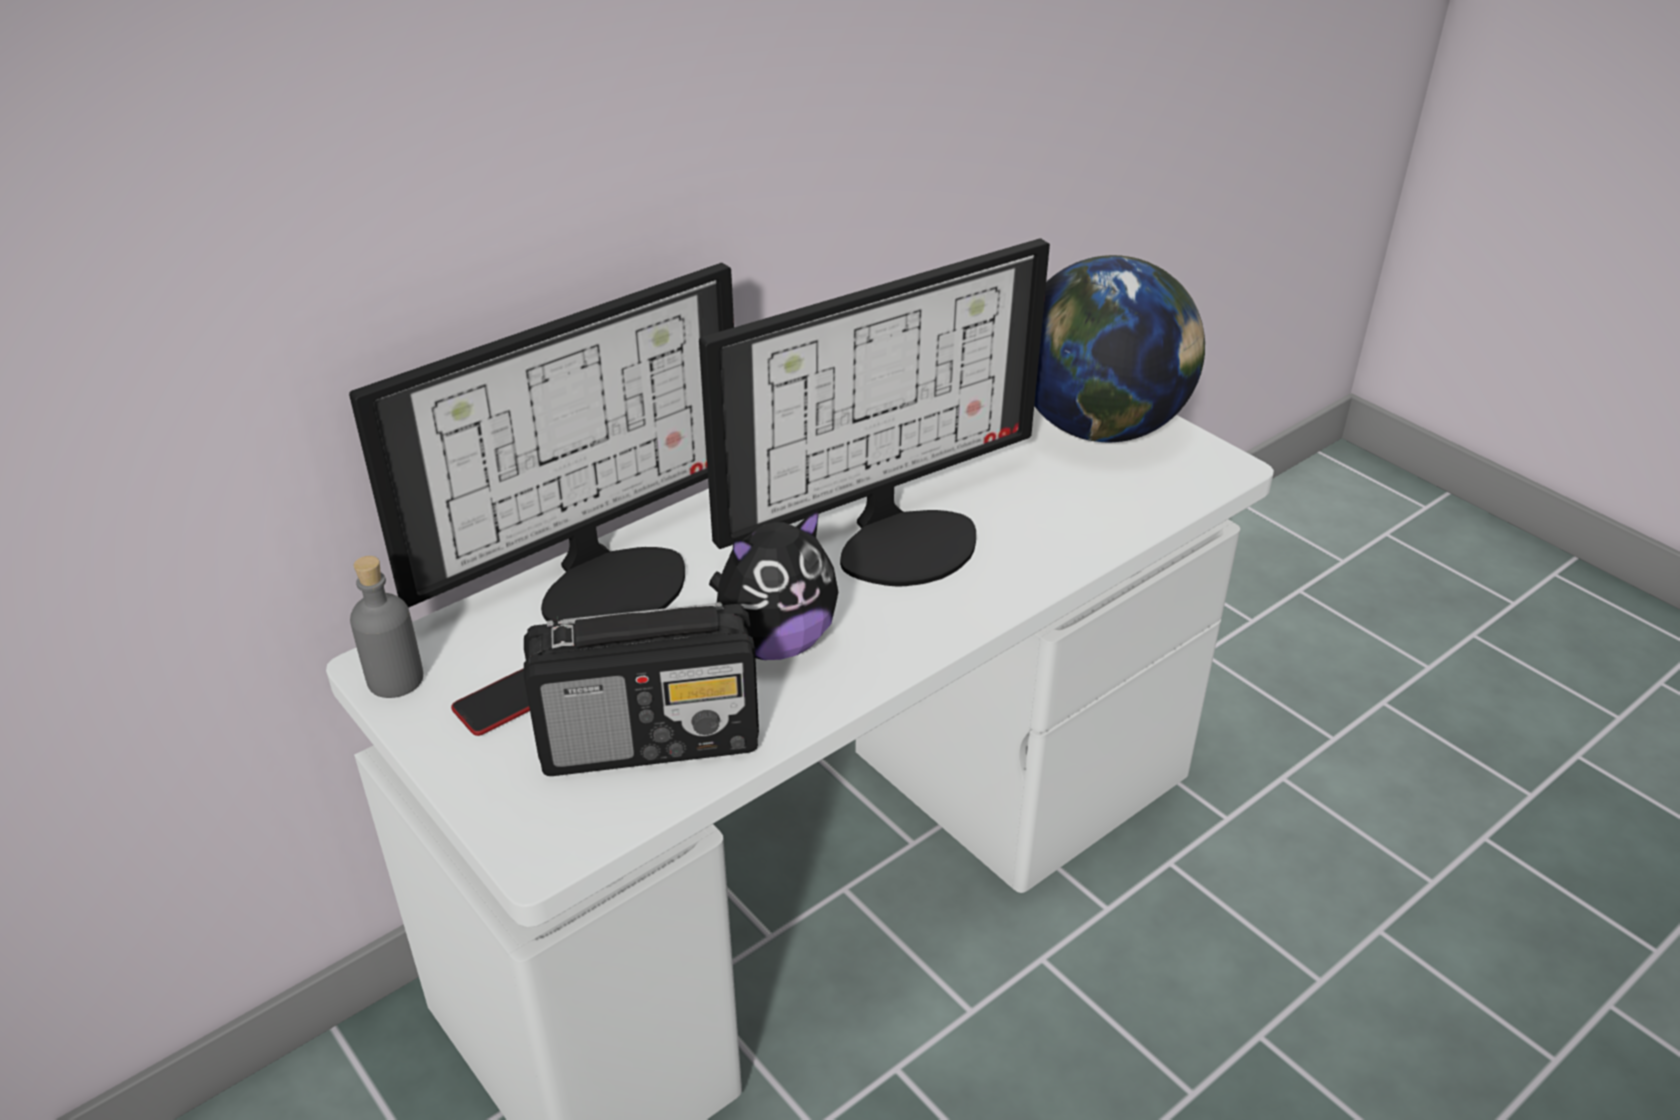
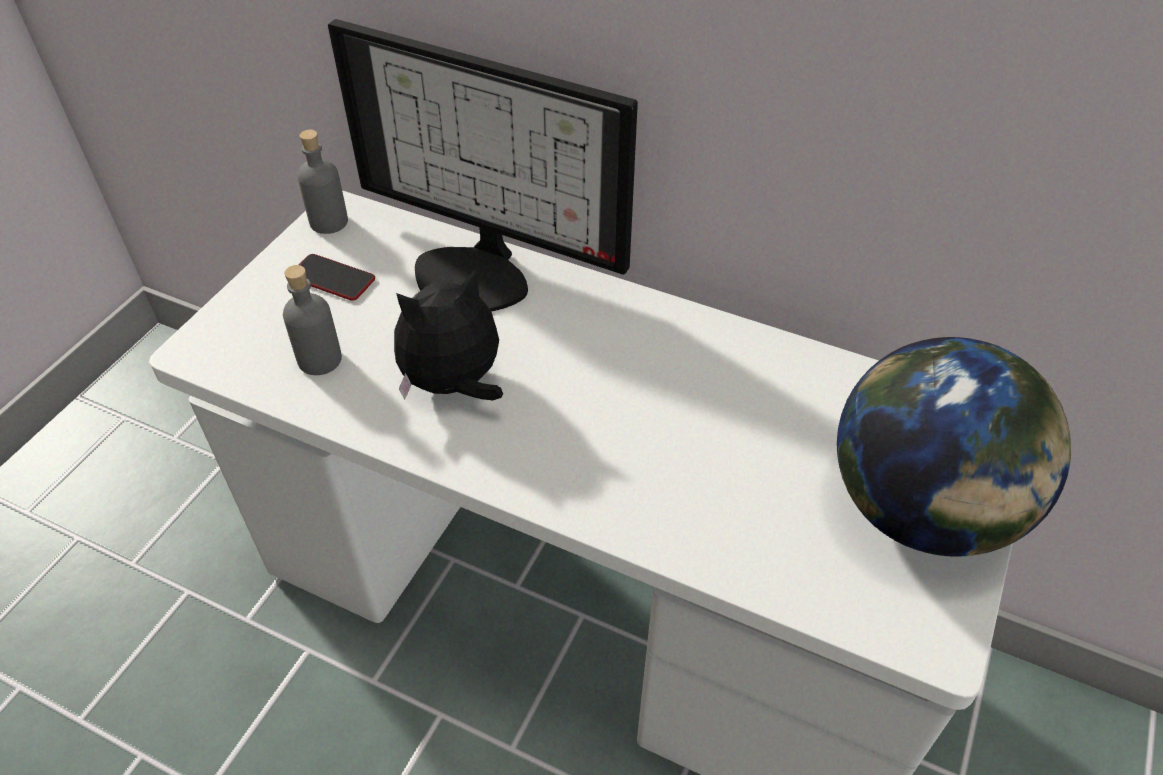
camera: 65 degrees right, 10 degrees up
(652, 739) = (320, 359): radio -> grey bottle
(775, 642) = (454, 385): plush toy -> plush toy turned 120 degrees clockwise
(902, 538) = (632, 416): monitor -> none

